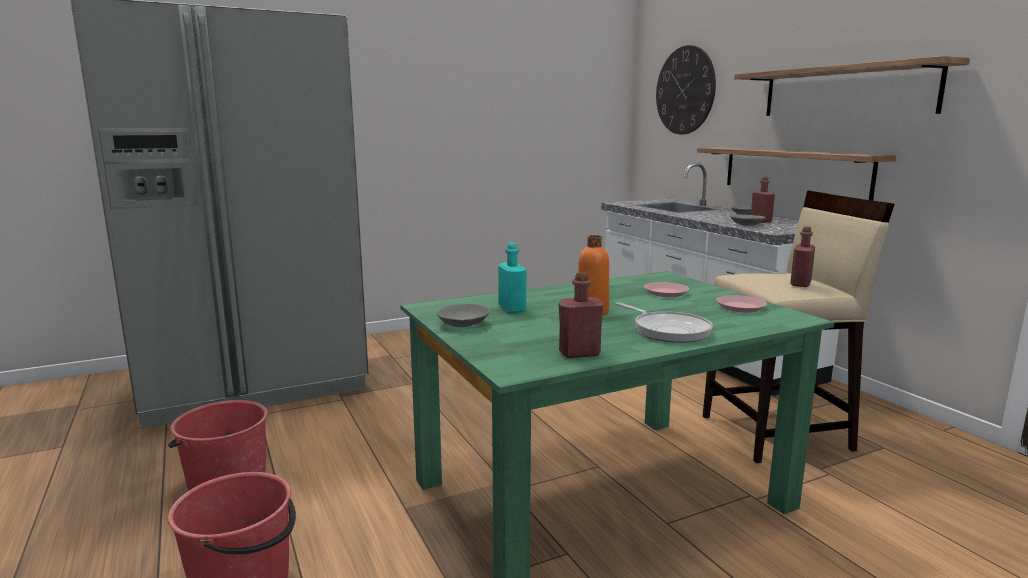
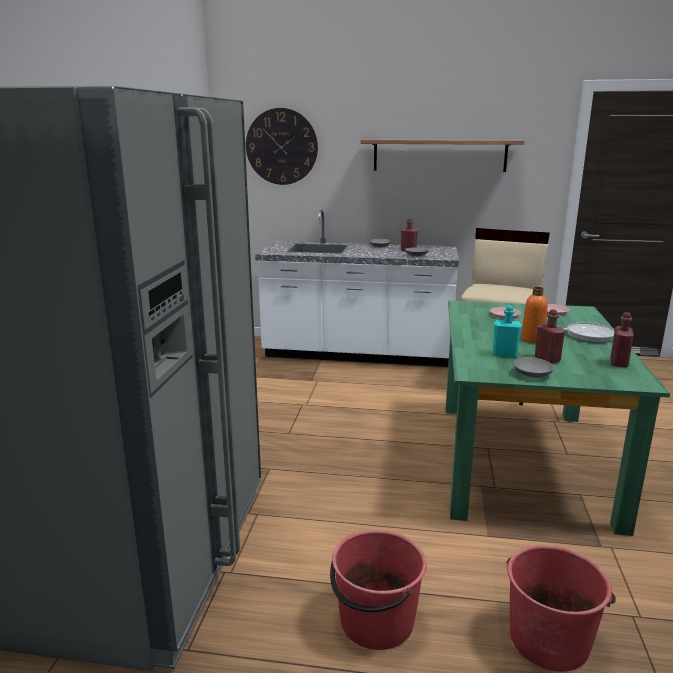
camera: 55 degrees left, 5 degrees up
(794, 171) = (402, 211): shelf -> none
(800, 284) = (514, 289): red bottle -> red bottle (547, 359)

